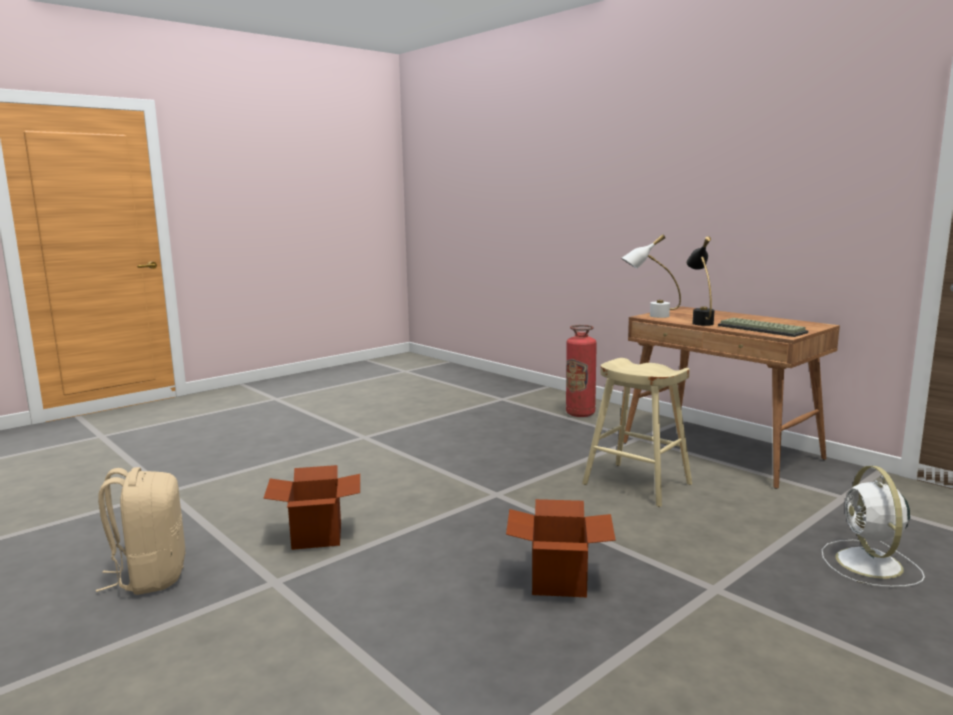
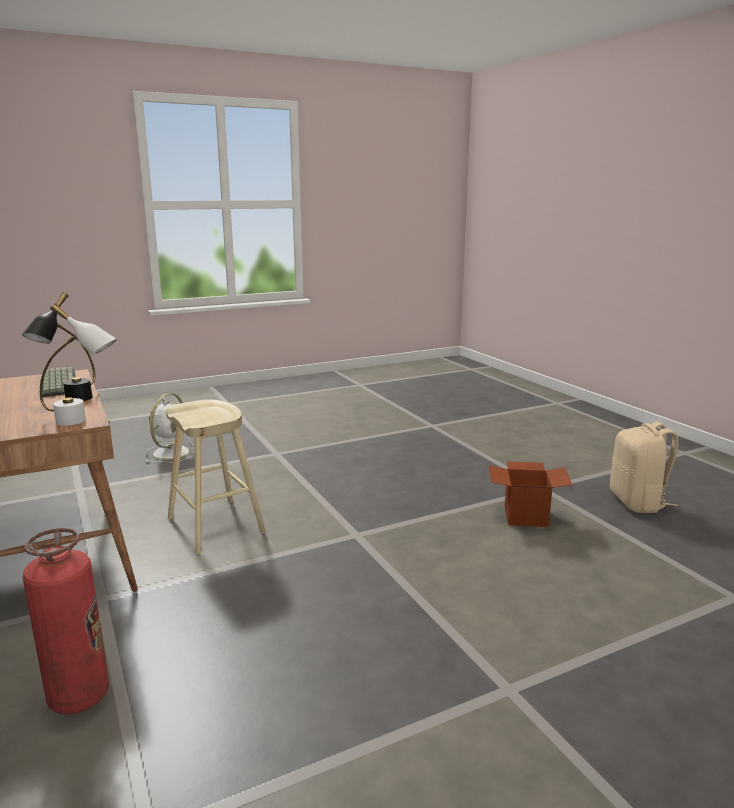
camera: 165 degrees left, 5 degrees up
(558, 581) = (359, 467): cardboard box -> none

